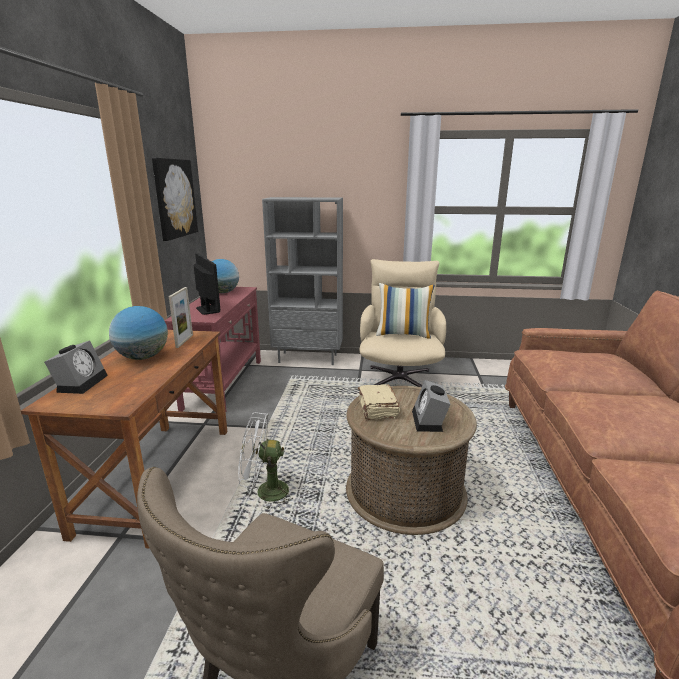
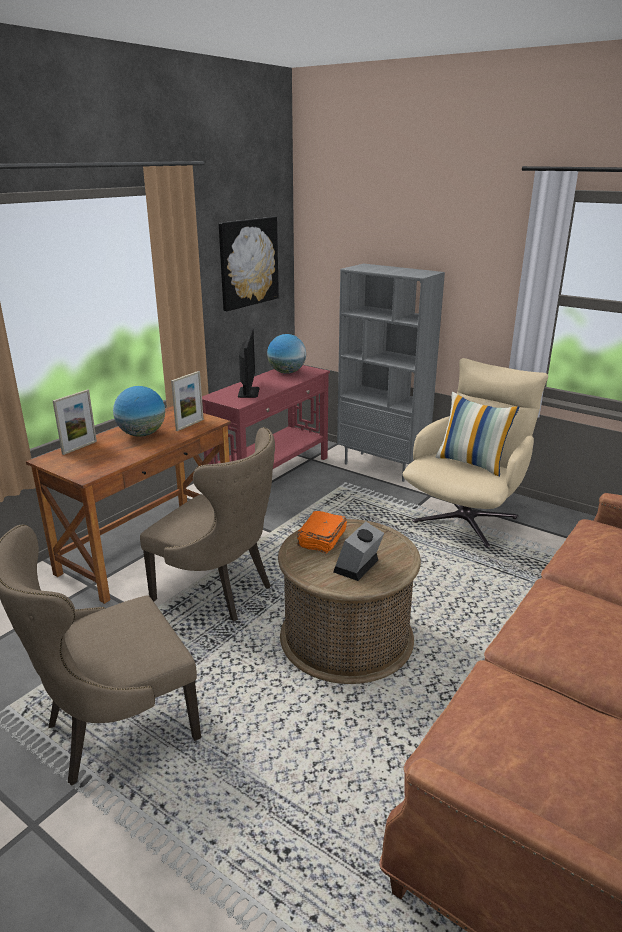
camera: 30 degrees right, 5 degrees up
(81, 383) = (79, 447): alarm clock -> picture frame
(265, 493) = (219, 591): white fan -> beige chair
(377, 409) = (321, 540): beige book -> orange book

